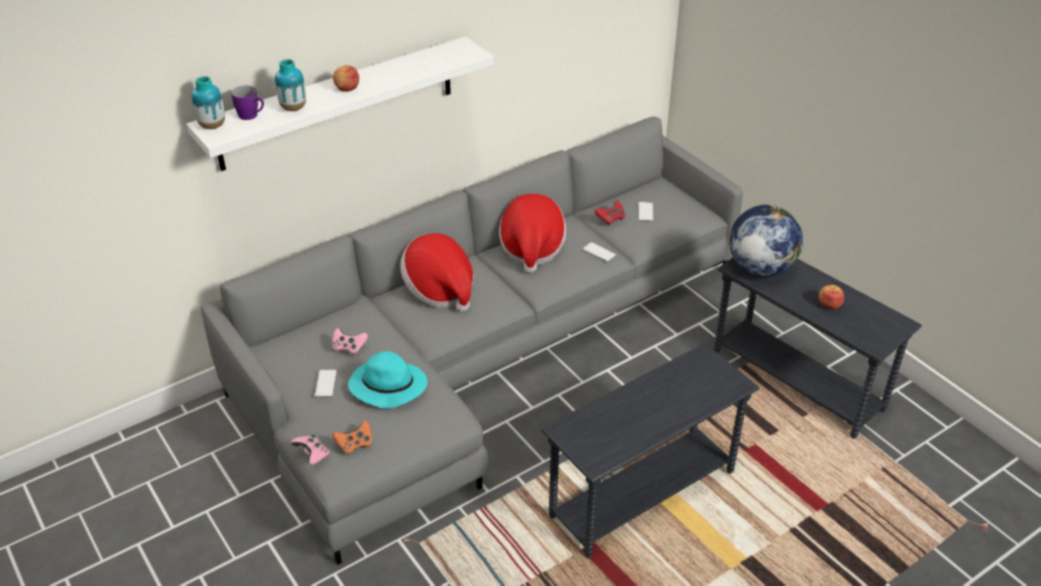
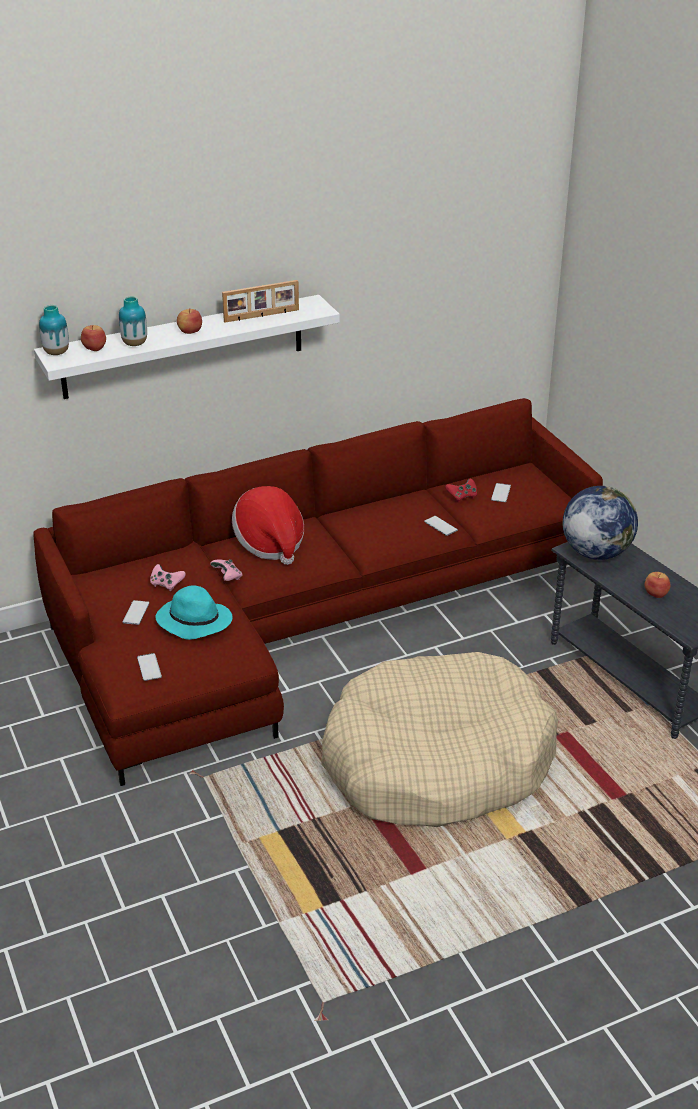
camera: 10 degrees right, 5 degrees down
(252, 116) = (95, 347): purple mug -> apple
(312, 456) = (107, 672): pink game controller -> pink game controller (228, 577)
(355, 444) = (149, 667): orange game controller -> phone
(416, 65) = (262, 316): none -> picture frame
(479, 354) = (308, 618): grey sofa -> red sofa
(531, 248) = (373, 515): hat -> none
(641, 493) = (436, 761): grey side table -> beige dog bed

